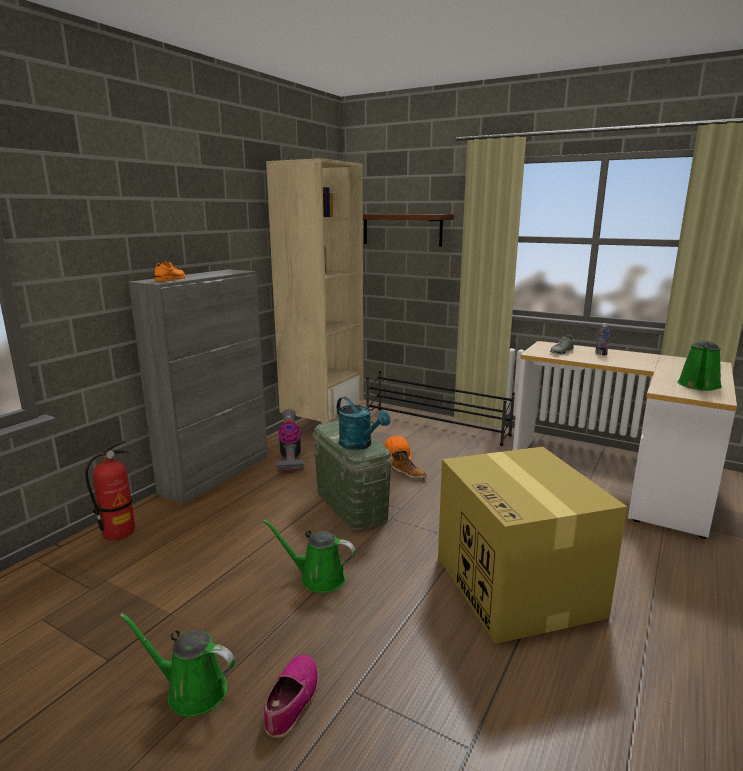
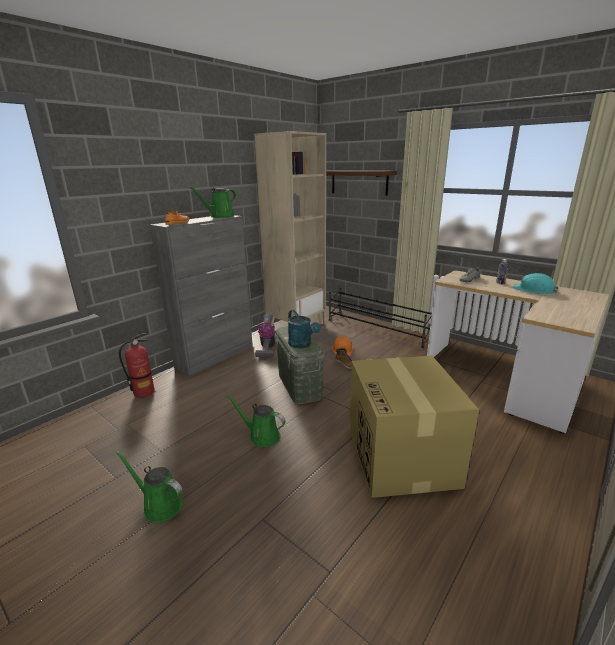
camera: 10 degrees right, 5 degrees up
(292, 700) = (221, 520): shoe -> none
(644, 360) = (534, 290): none -> turquoise hard hat
(699, 386) = (570, 314): green watering can -> green watering can (220, 216)

